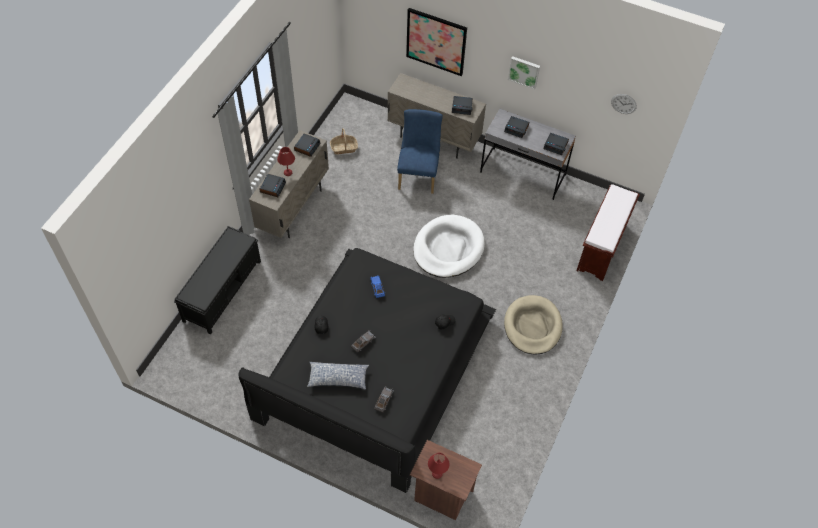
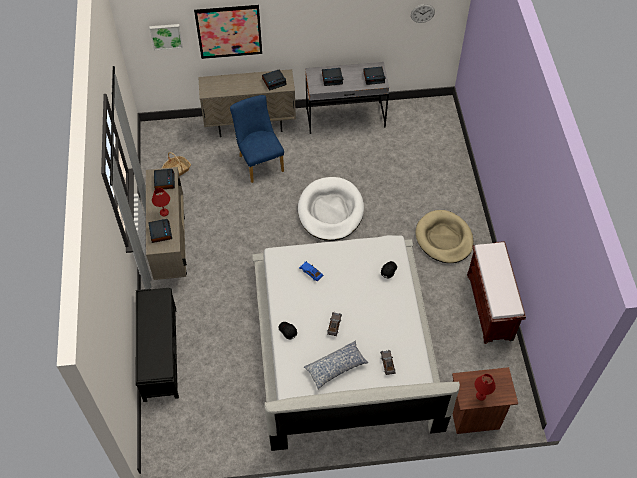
camera: 30 degrees left, 0 degrees up
(375, 368) = (345, 344): black bed -> white bed
(524, 71) = (323, 23): picture -> picture (166, 36)
(602, 248) = (450, 147): brown bench -> brown bench (490, 307)

